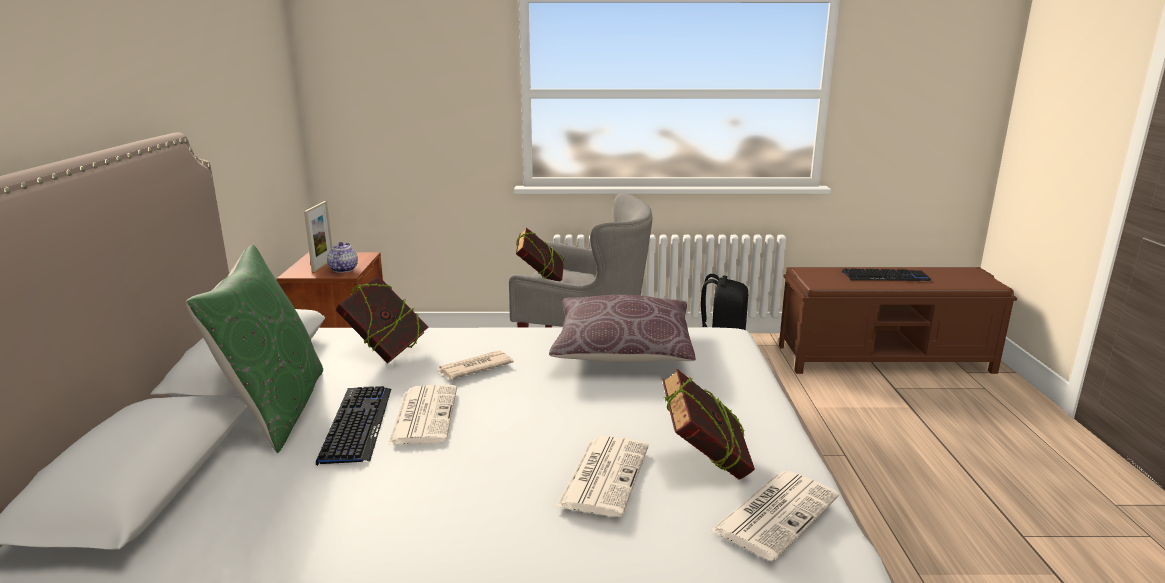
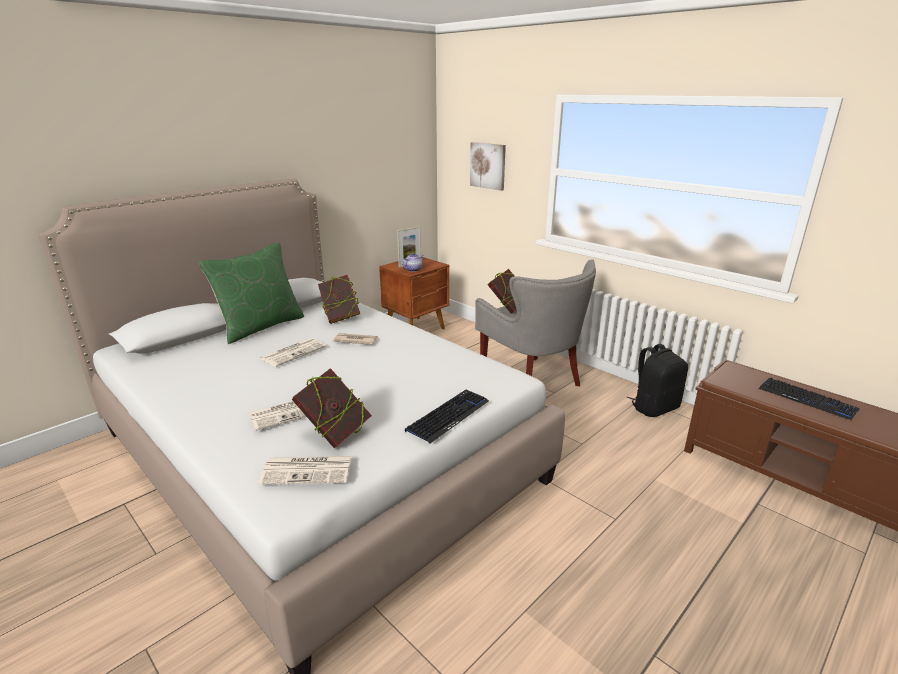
camera: 45 degrees right, 5 degrees up
(357, 425) = (268, 345): keyboard -> keyboard (448, 416)
(410, 96) = (488, 165): none -> picture
(623, 350) = (437, 362): brown pillow -> none

